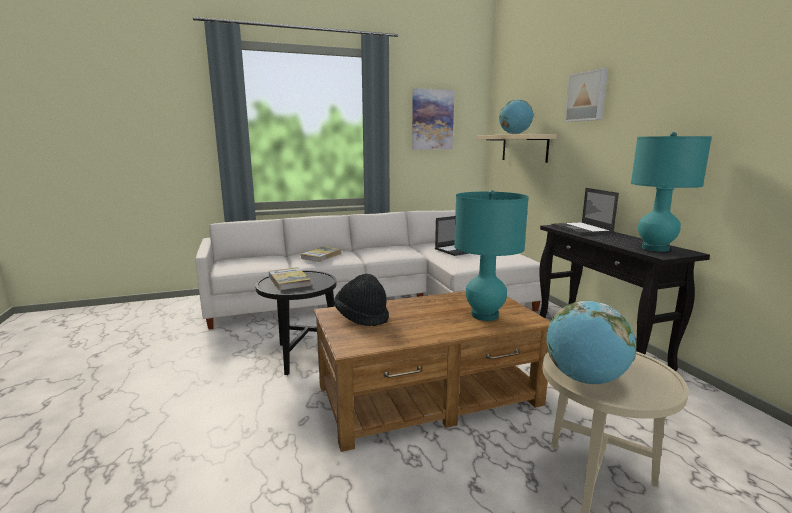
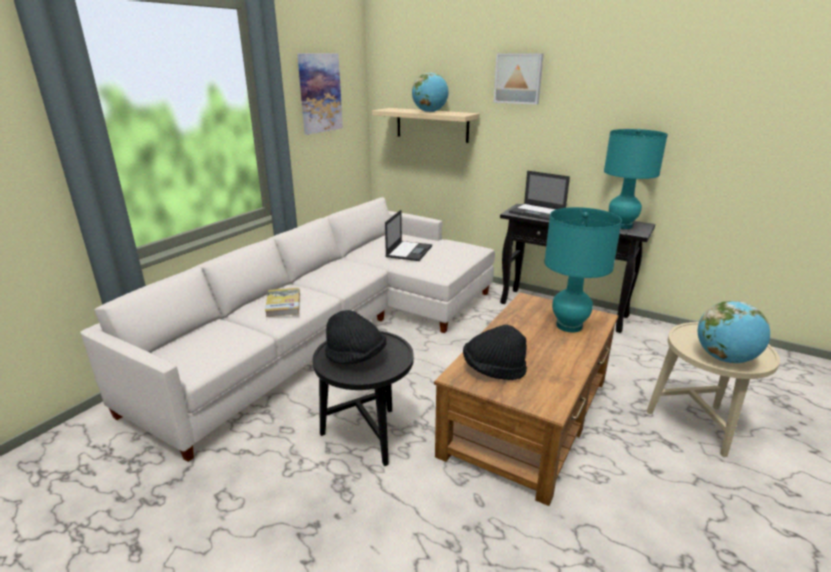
camera: 40 degrees left, 10 degrees up
(289, 281) = (356, 357): book -> black hat

